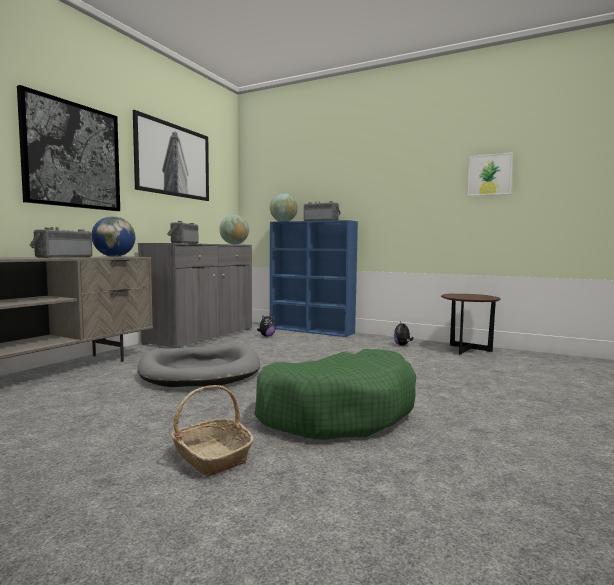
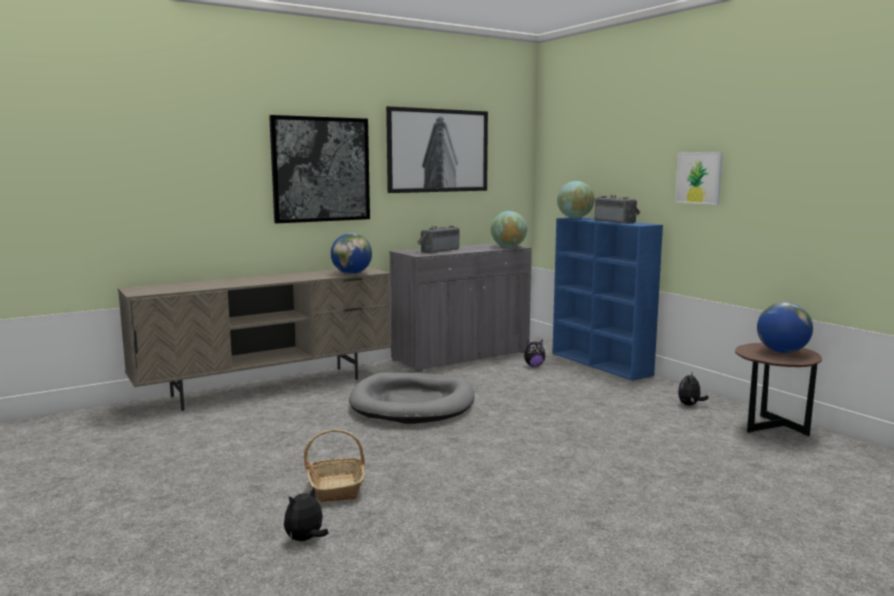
camera: 30 degrees right, 5 degrees up
(62, 257) = (300, 277): radio -> none
(241, 527) = (305, 540): none -> plush toy
(337, 412) = (484, 474): green dog bed -> none
(471, 296) = (782, 352): none -> globe
(489, 175) = (836, 173): picture -> picture (699, 178)

